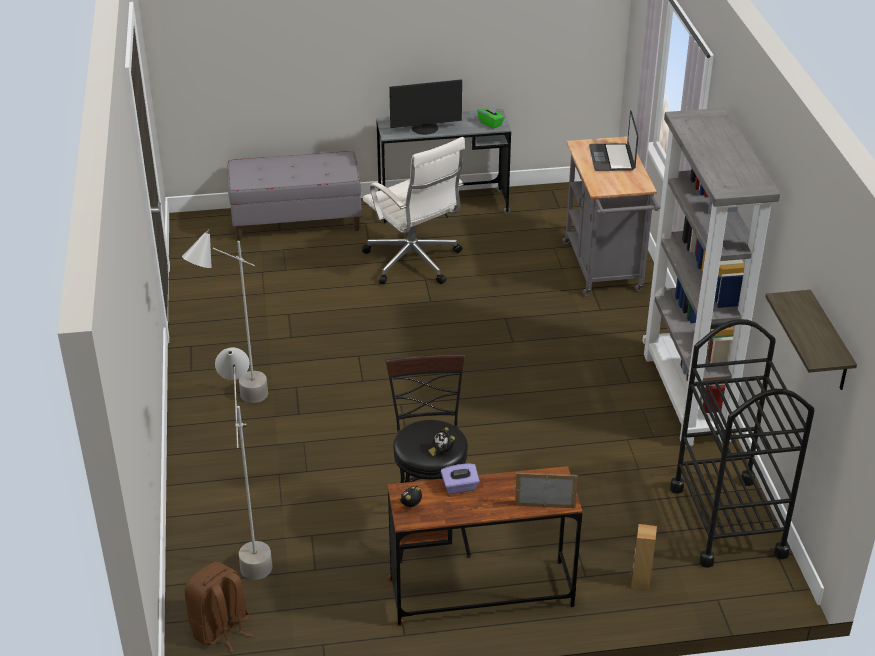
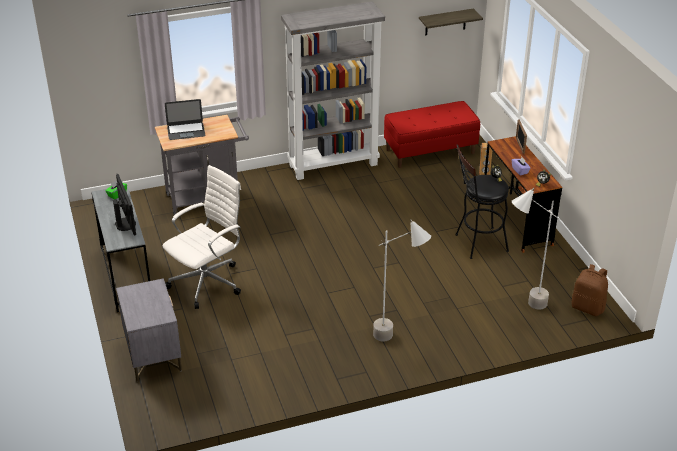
camera: 100 degrees left, 0 degrees up
(296, 221) = (152, 353): grey bench -> grey nightstand
(727, 521) = (430, 151): black cart -> red bench

